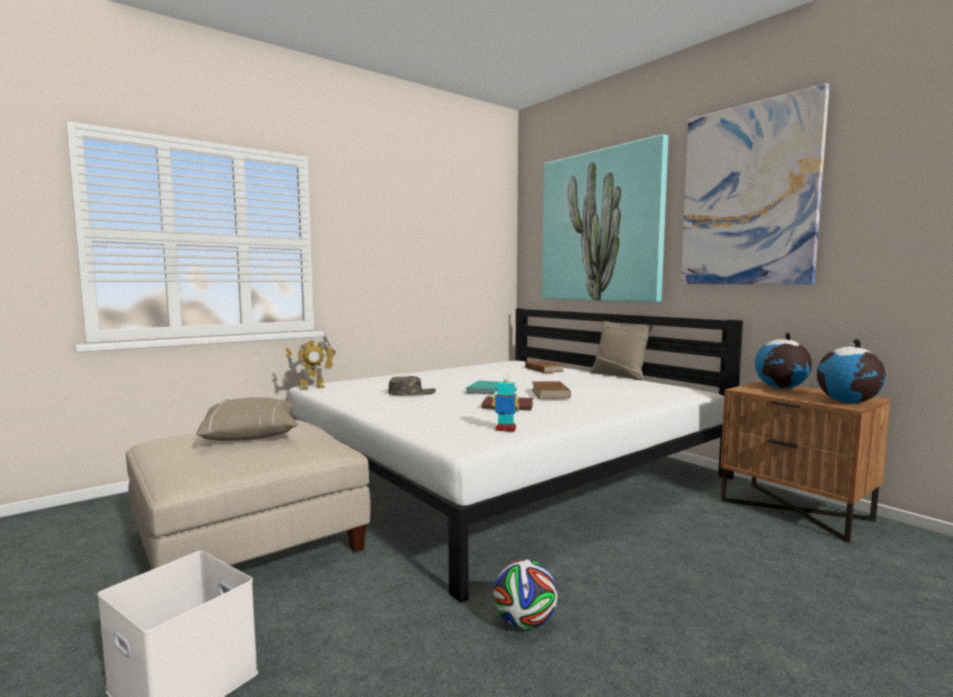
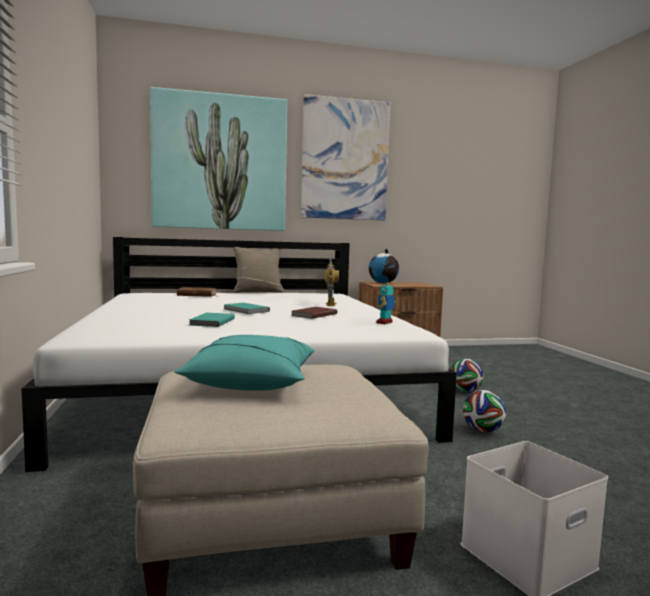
camera: 65 degrees left, 0 degrees up
(251, 435) = (252, 382): beige pillow -> turquoise pillow
(312, 387) = (88, 339): toy robot -> toy robot (330, 304)
(412, 392) = (211, 322): green cap -> turquoise book
(550, 393) = (295, 305): brown book -> none
(696, 589) = (465, 391): none -> football
(848, 402) = (425, 284): globe -> none

